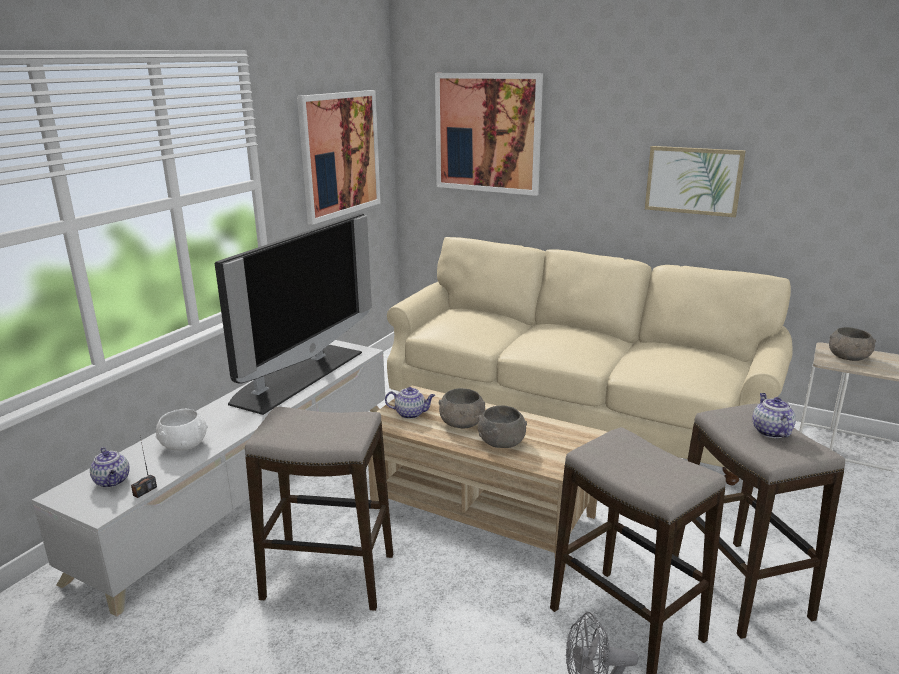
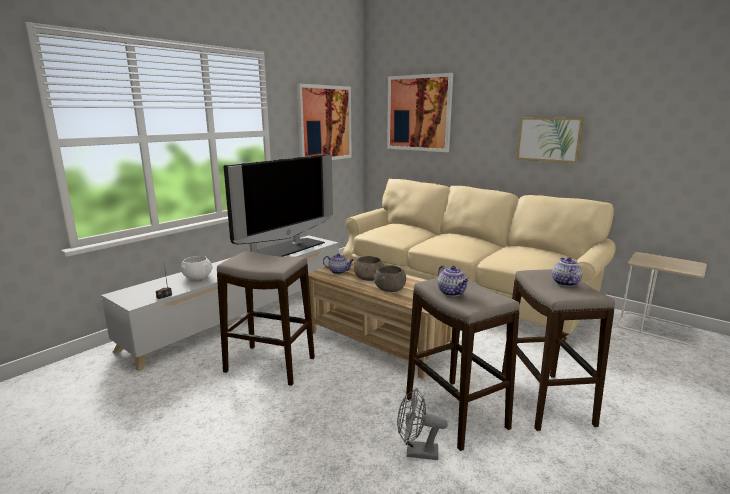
camera: 10 degrees right, 5 degrees down
(113, 481) = (149, 290): teapot -> teapot (452, 292)
(848, 357) = (656, 261): grey bowl -> none

